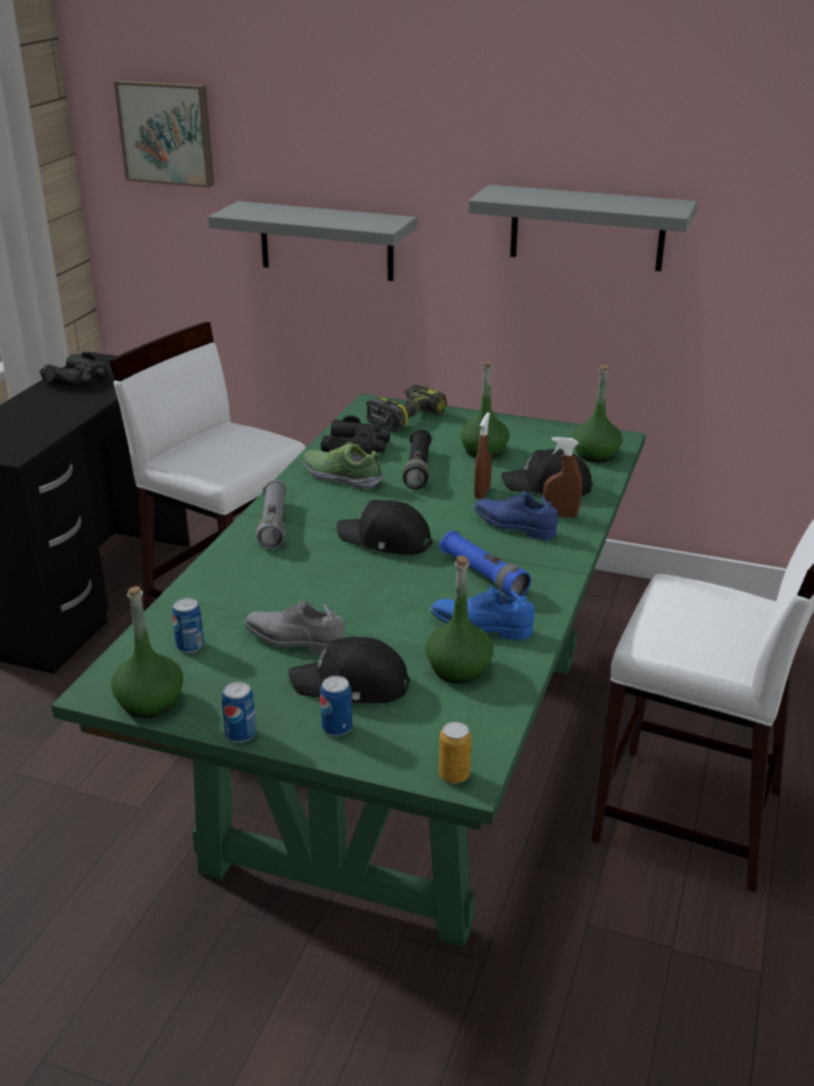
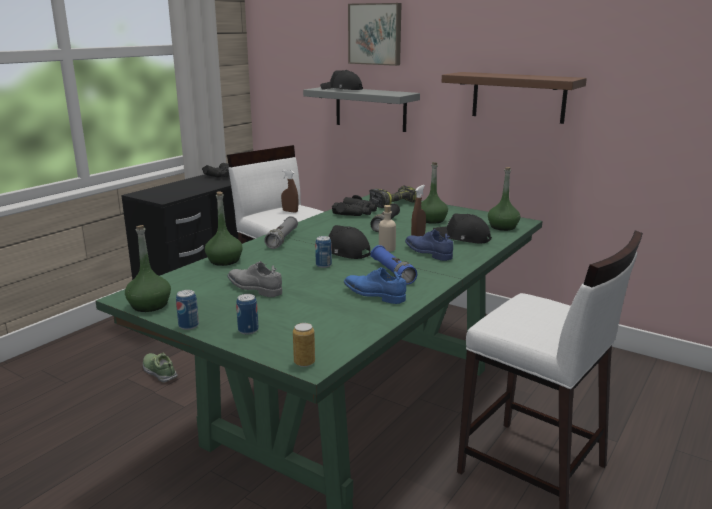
camera: 15 degrees right, 10 degrees down
(167, 133) = (292, 49): picture -> picture (375, 34)
(190, 646) = (192, 284): can -> can (323, 265)
(342, 477) = (338, 223): shoe -> shoe (160, 372)
(351, 685) = (272, 312): black cap -> black cap (342, 89)
(448, 525) = (387, 249): none -> beige bottle
(459, 669) = (345, 312): green bottle -> green bottle (224, 261)
(560, 515) = (461, 251): brown spray bottle -> brown spray bottle (290, 211)
(587, 228) = (518, 97): grey shelf -> brown shelf

